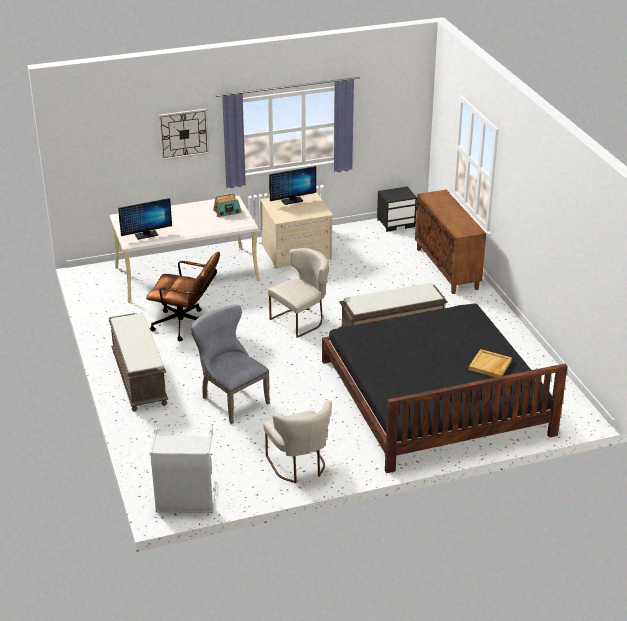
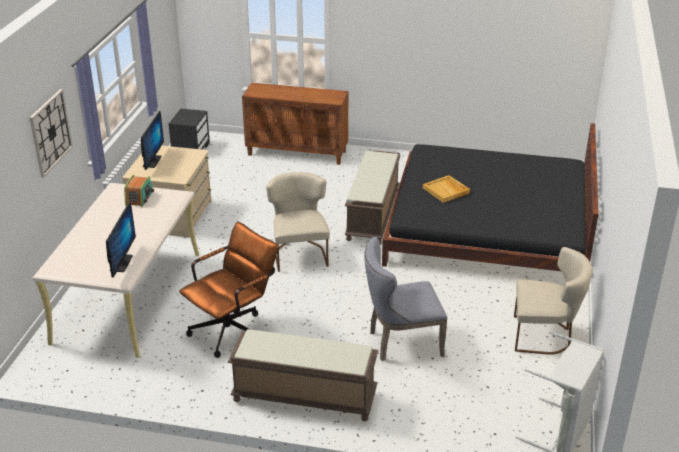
camera: 60 degrees left, 0 degrees up
(490, 365) = (520, 169): beige tray -> beige tray (446, 190)

